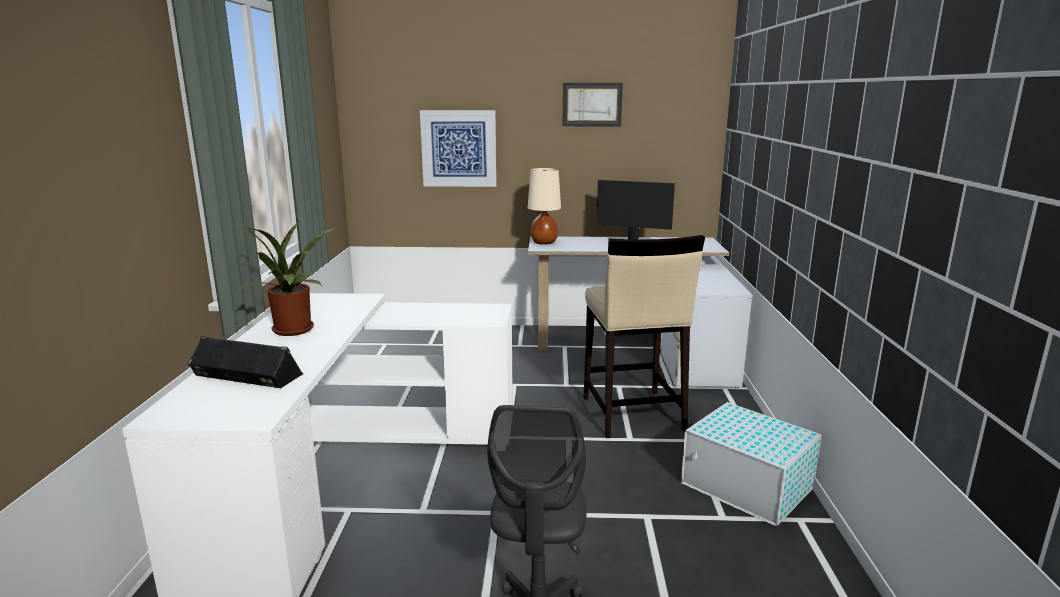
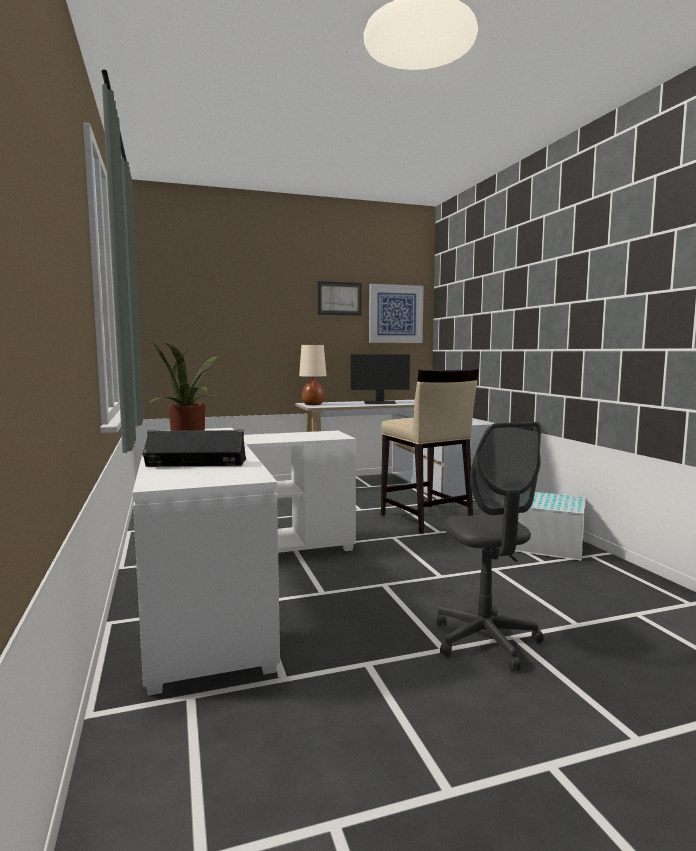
camera: 20 degrees left, 10 degrees down
(459, 148) = (234, 331): picture -> picture (395, 314)

